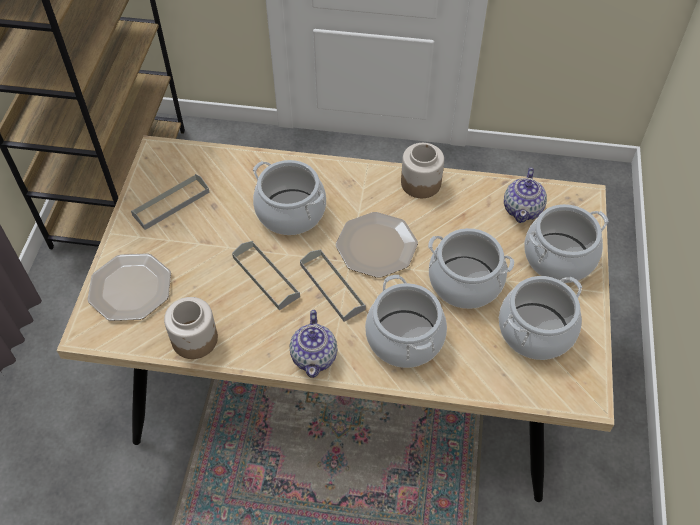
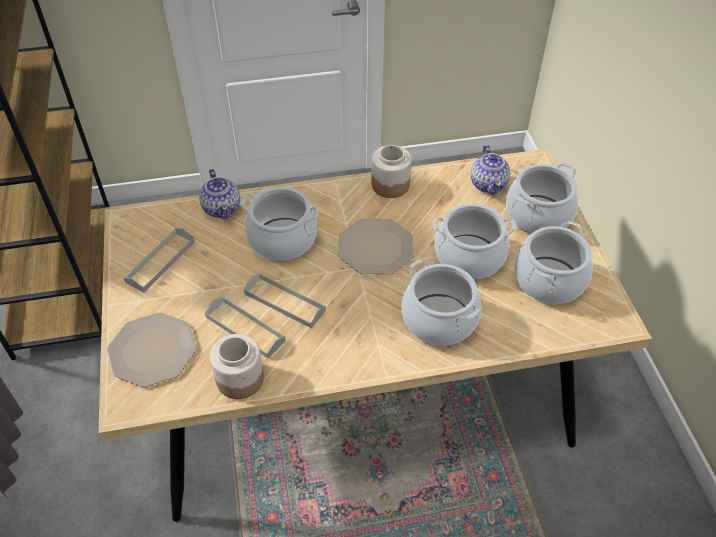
camera: 20 degrees left, 5 degrees down
(314, 356) = (364, 359): teapot -> teapot (222, 208)
(332, 287) = (352, 294): grey tray -> grey tray (245, 329)

